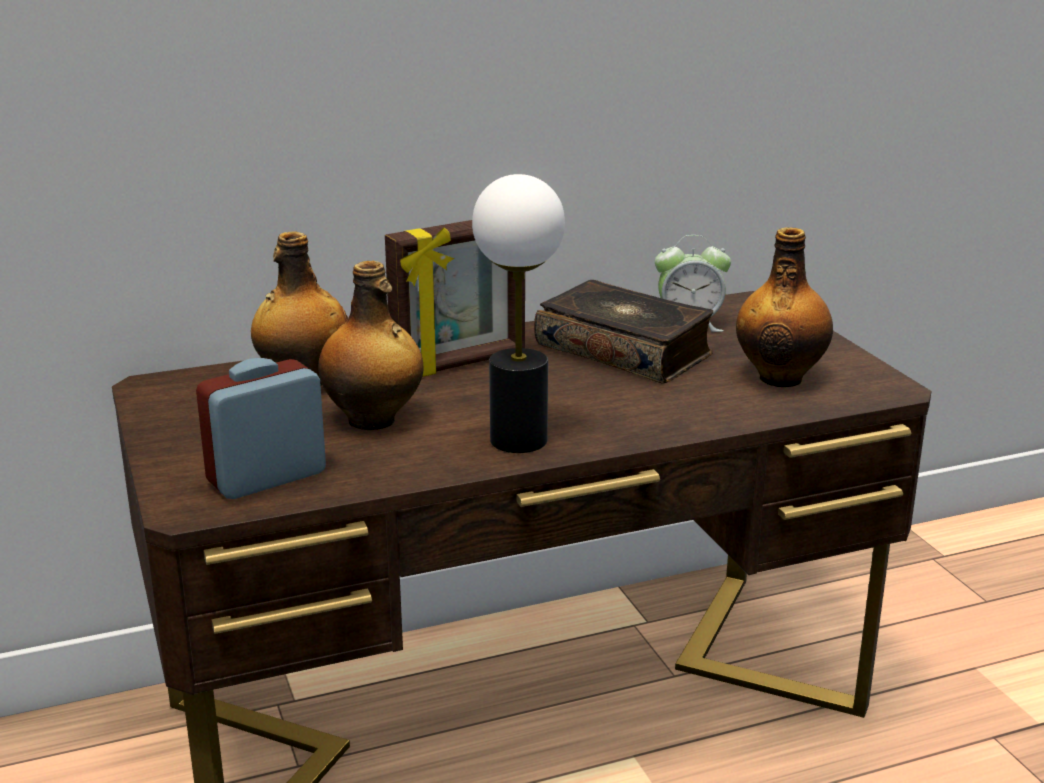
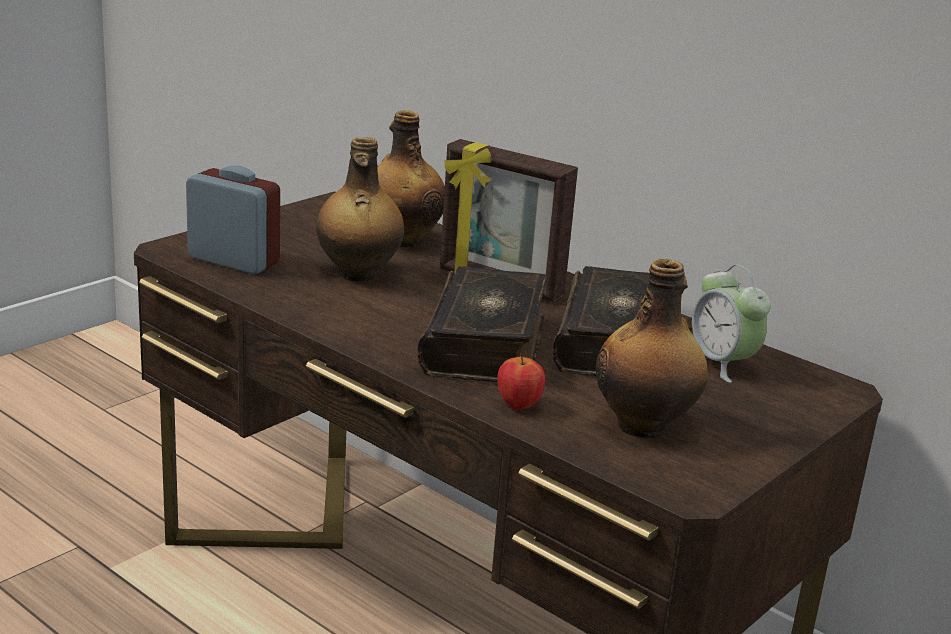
camera: 60 degrees right, 0 degrees up
(517, 440) = (373, 329): table lamp -> none
(591, 399) = (487, 345): none -> book
(720, 414) = (518, 406): none -> apple

